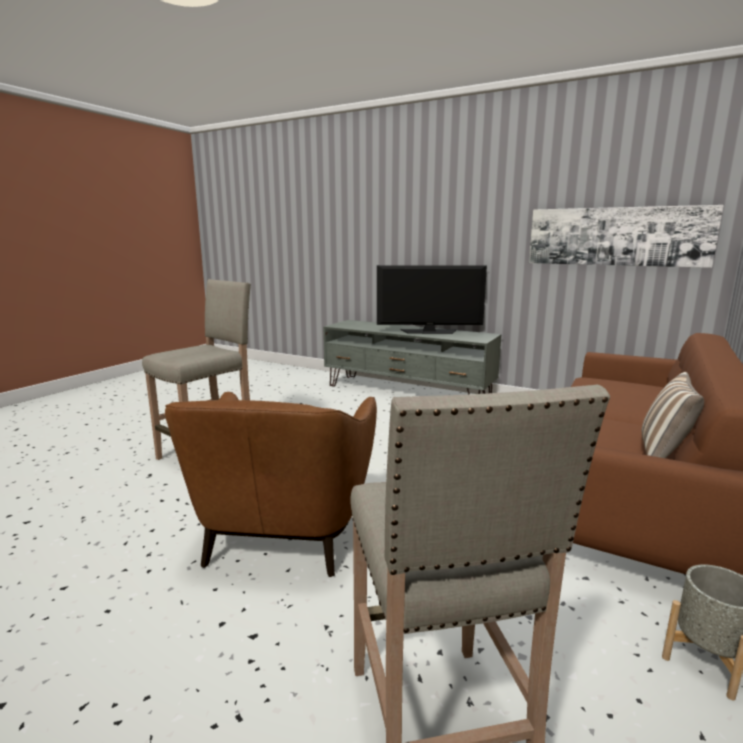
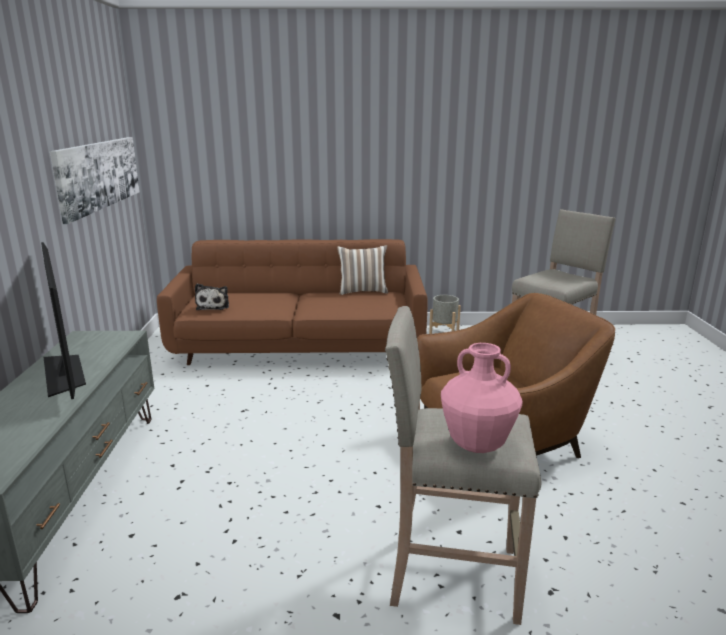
camera: 120 degrees left, 5 degrees up
(184, 350) = (476, 445): none -> pink vase
(602, 384) = (213, 306): none -> plush toy

